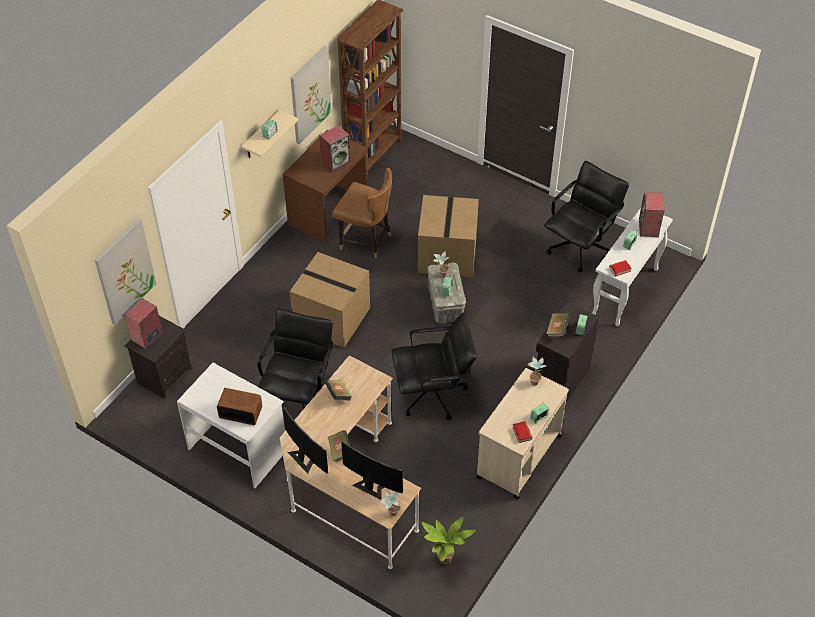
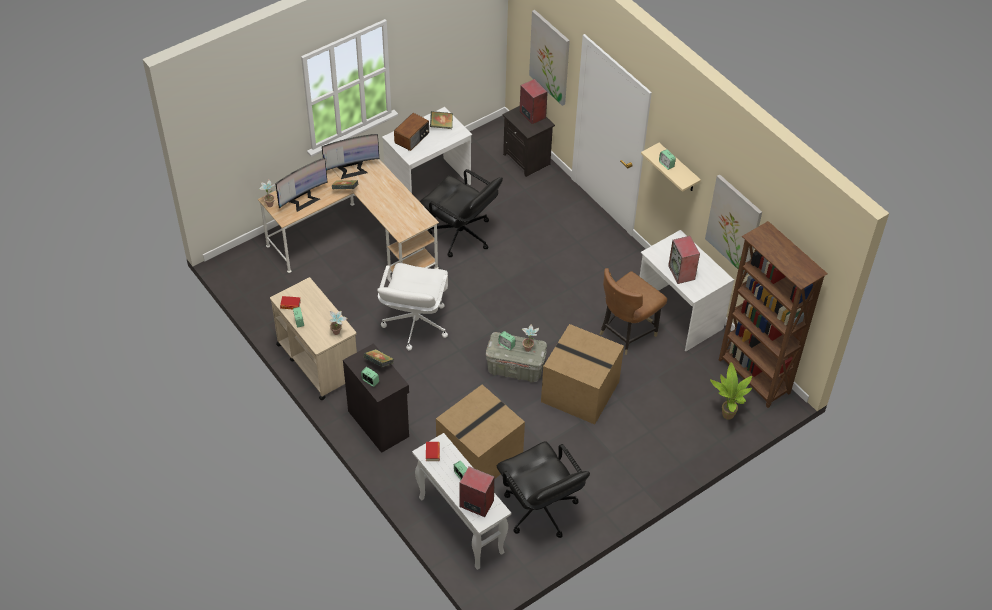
camera: 110 degrees right, 0 degrees up
(328, 212) = (678, 315): brown desk -> white desk
(333, 317) = (539, 281): cardboard box -> cardboard box (479, 456)
(338, 395) = (400, 204): book -> book (441, 125)
(433, 394) = (415, 324): black office chair -> white office chair
(445, 561) = (251, 279): potted plant -> potted plant (725, 415)

